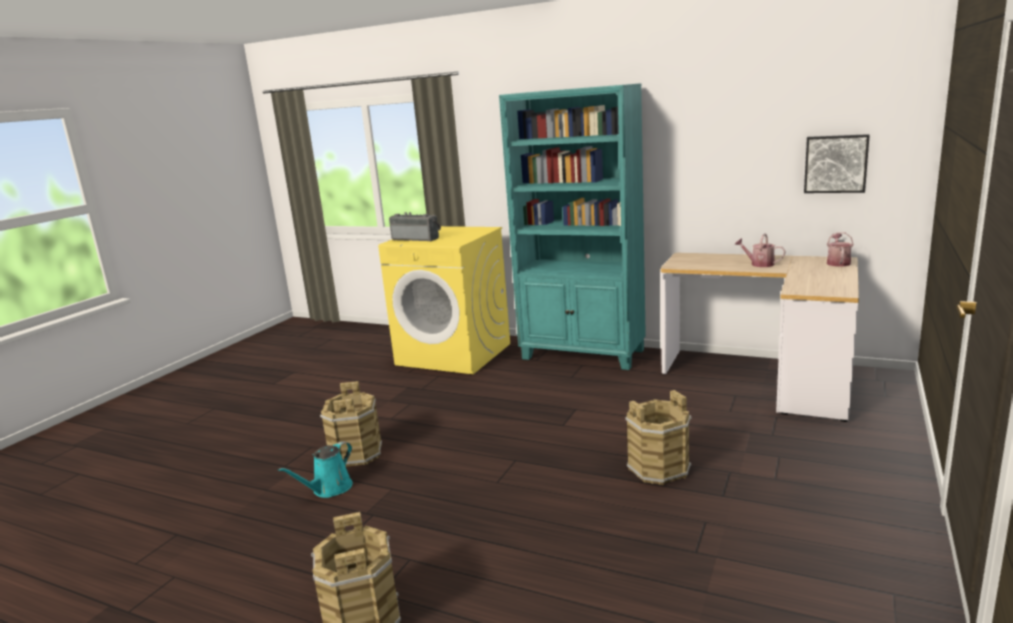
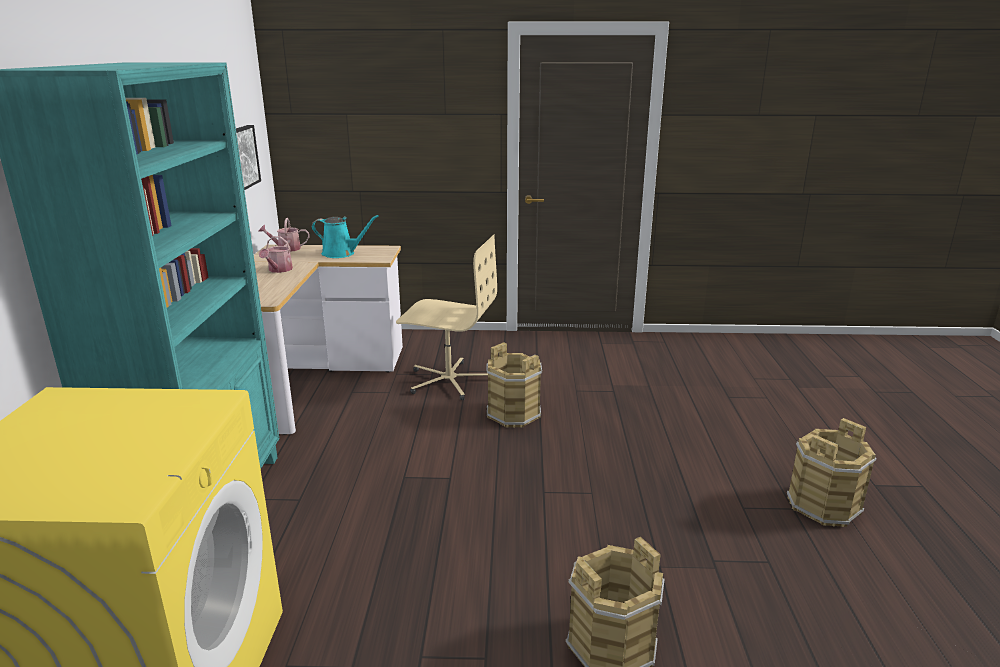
camera: 115 degrees left, 5 degrees up
(329, 489) = (706, 628): turquoise watering can -> turquoise watering can (341, 253)
(417, 239) = (108, 470): radio -> none
(752, 442) = (448, 381): none -> beige office chair

